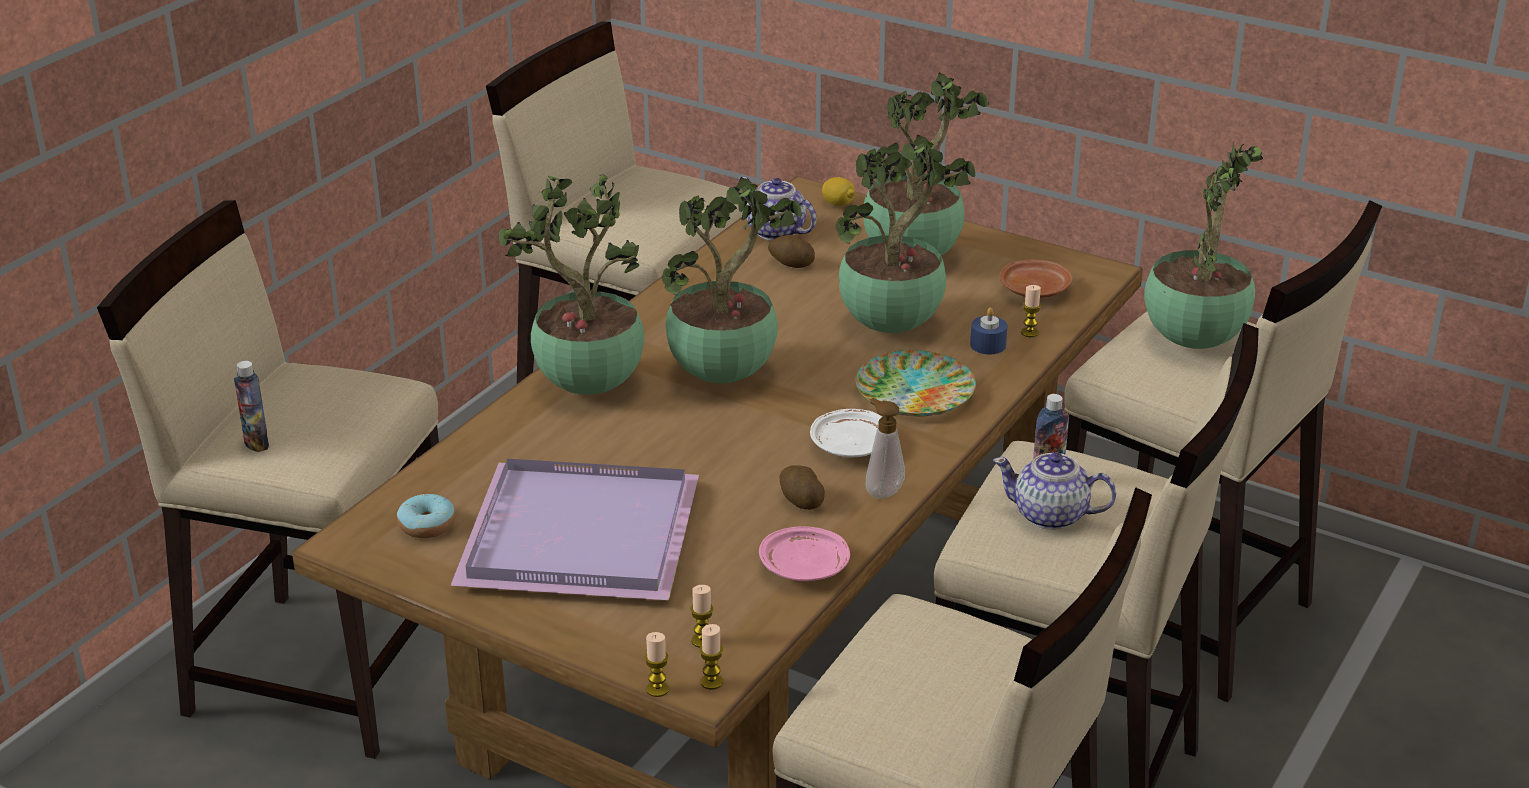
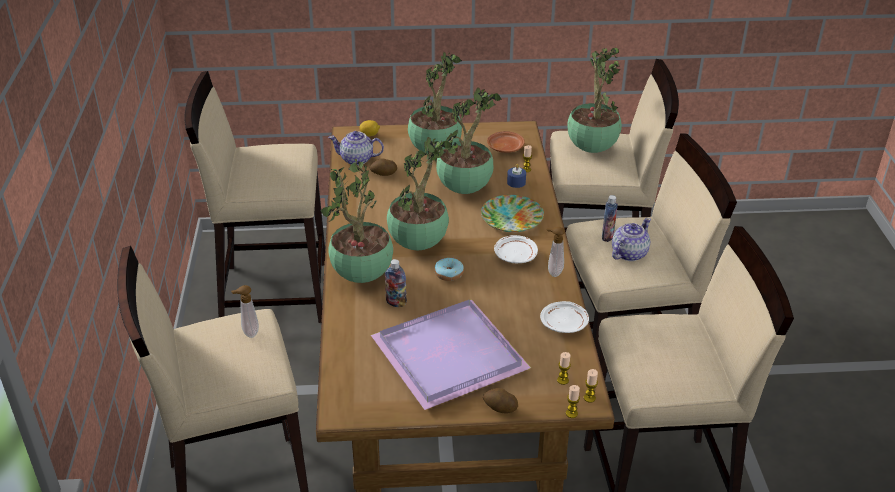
camera: 35 degrees left, 5 degrees up
(256, 443) = (220, 381): bottle -> bottle (396, 303)
(360, 400) = (249, 333): none -> soap dispenser
(427, 525) = (369, 384): donut -> donut (449, 274)
(800, 501) = (525, 292): potato -> potato (499, 408)
(805, 568) = (564, 324): pink plate -> white plate
(1051, 516) = (628, 253): teapot -> teapot turned 150 degrees clockwise

